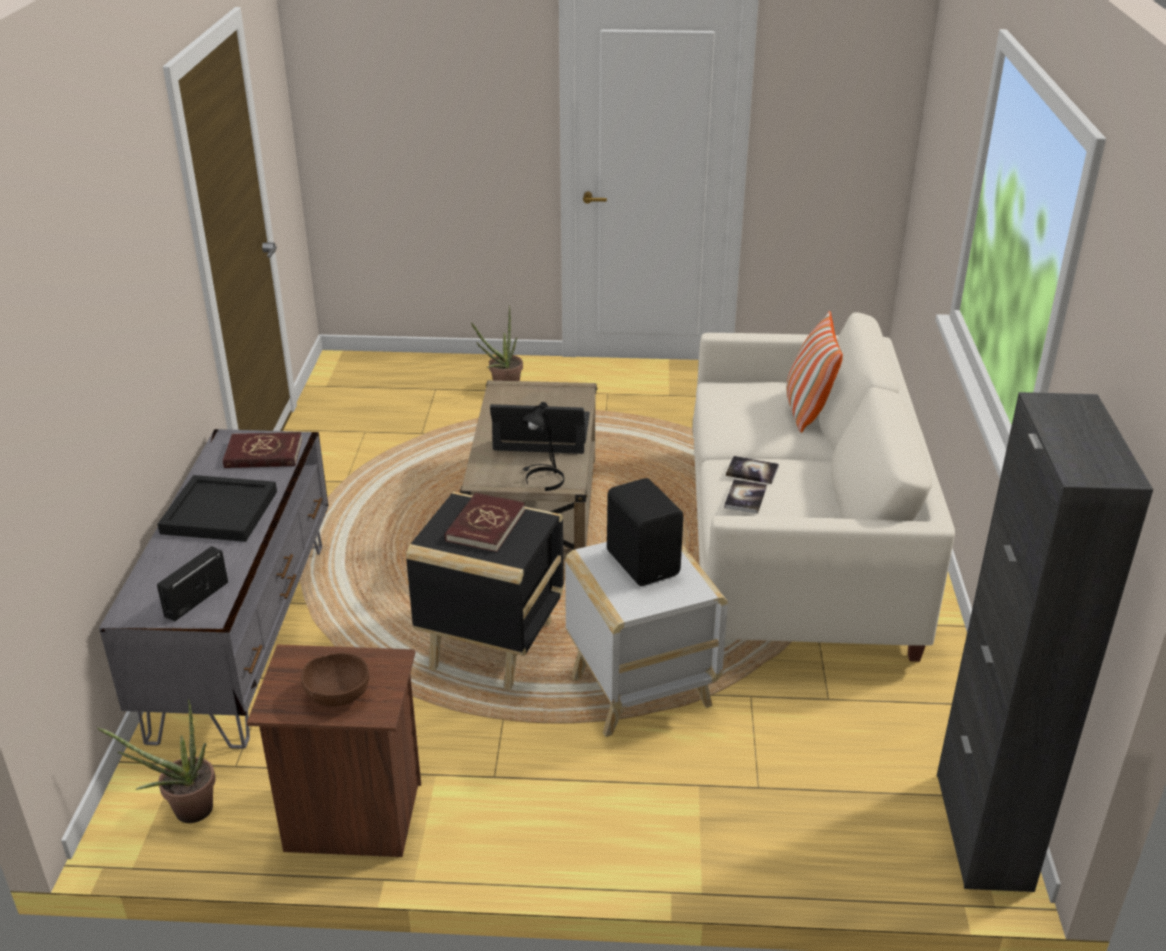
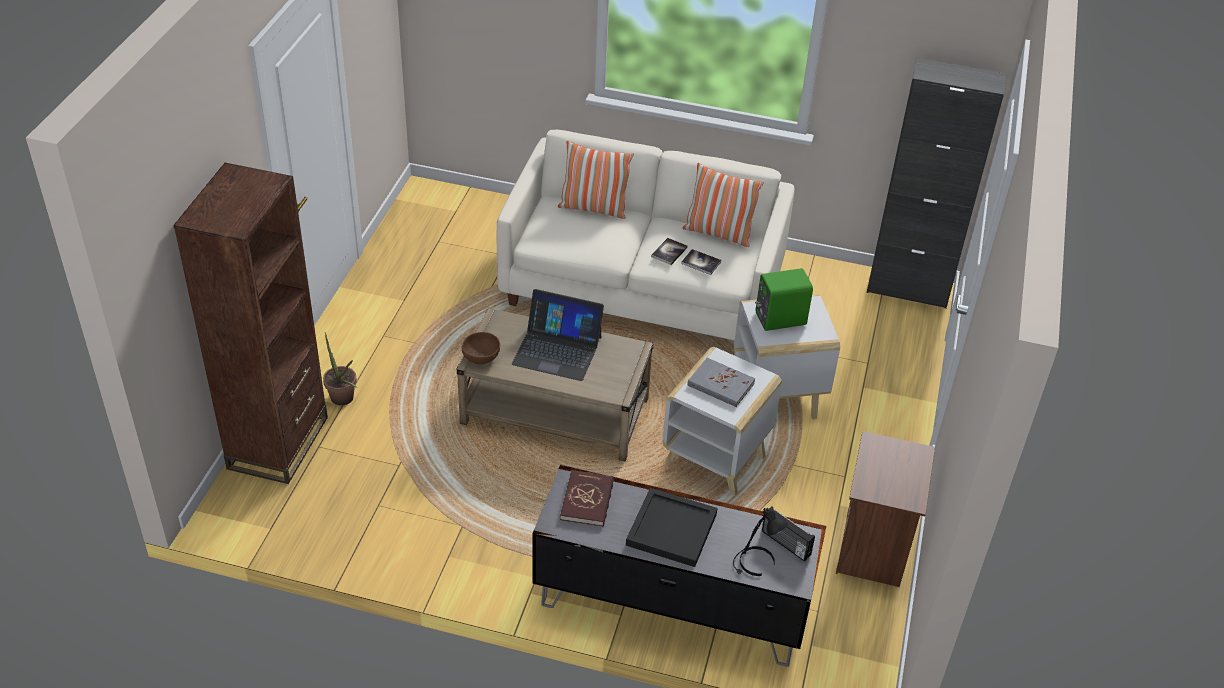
camera: 80 degrees left, 10 degrees up
(184, 812) = (858, 640): potted plant -> none
(338, 694) = (903, 469): brown bowl -> brown bowl (481, 356)
(434, 369) = (278, 443): none -> brown bookcase
(485, 525) = (720, 385): red book -> grey book
(491, 647) = (717, 460): black side table -> white side table
(542, 432) = (557, 350): laptop -> laptop turned 90 degrees counterclockwise
(542, 479) = (627, 360): black table lamp -> black table lamp (755, 564)
(644, 562) = (779, 318): black speaker -> green speaker
(825, 508) = (718, 233): none -> pillow

